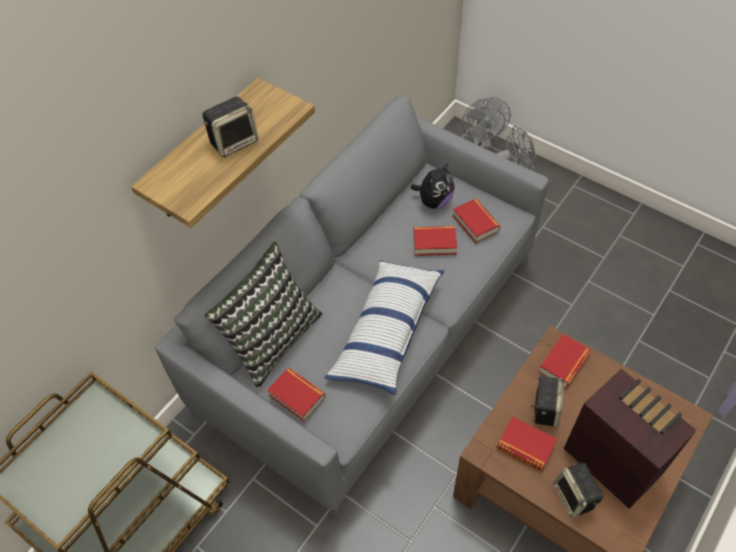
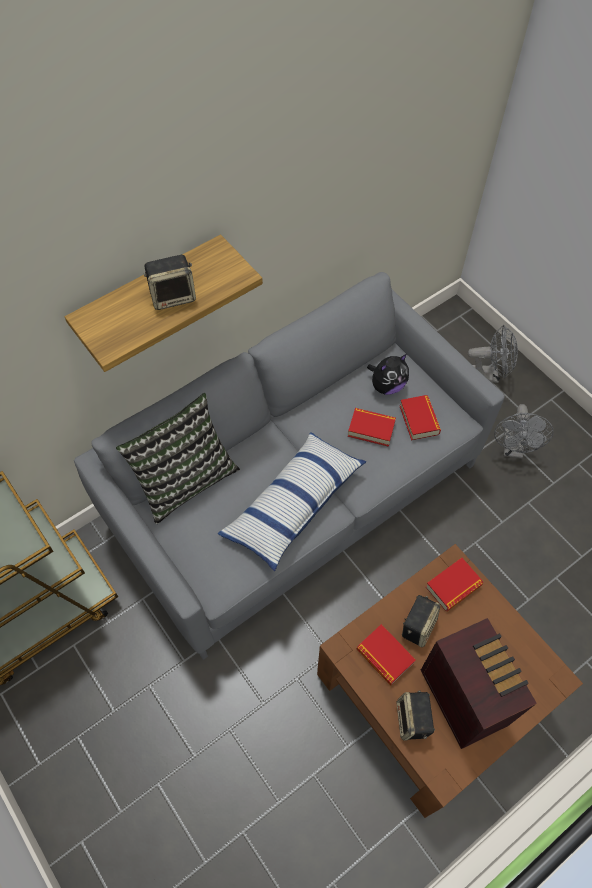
camera: 15 degrees right, 5 degrees up
(297, 396) = (188, 542): book -> none
(481, 143) = (473, 329): grey fan -> grey fan (513, 449)

